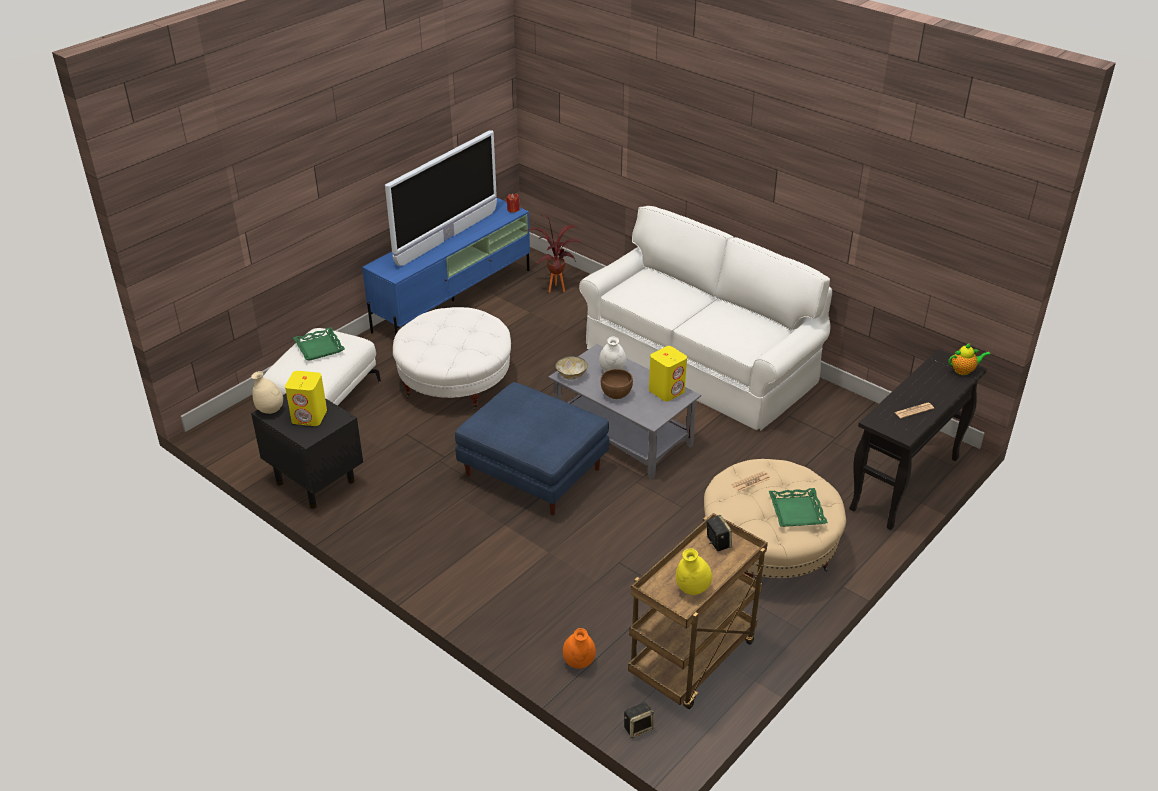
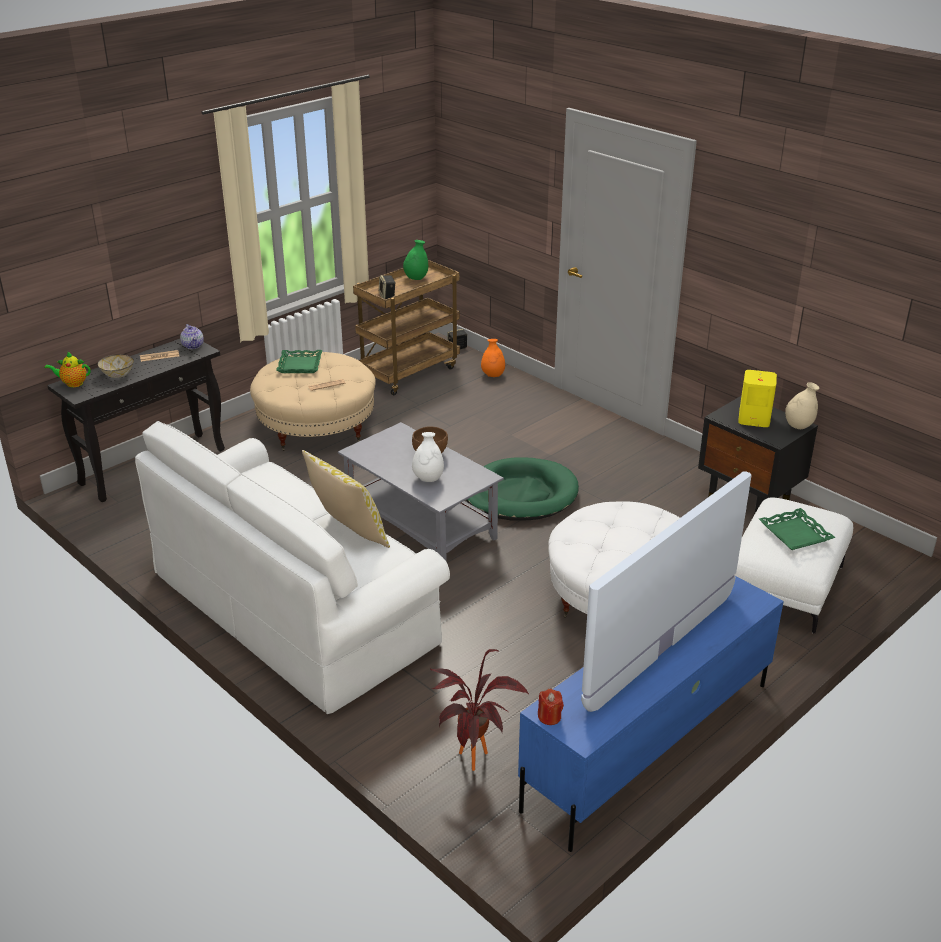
camera: 175 degrees left, 5 degrees down
(535, 472) = (520, 494): blue ottoman -> green dog bed
(571, 375) = (477, 476): bowl -> bowl (118, 375)
(656, 302) = (348, 534): none -> pillow
(667, 391) = (373, 455): yellow speaker -> none
(692, 589) = (416, 278): yellow vase -> green vase
(892, 427) = (193, 346): none -> teapot

